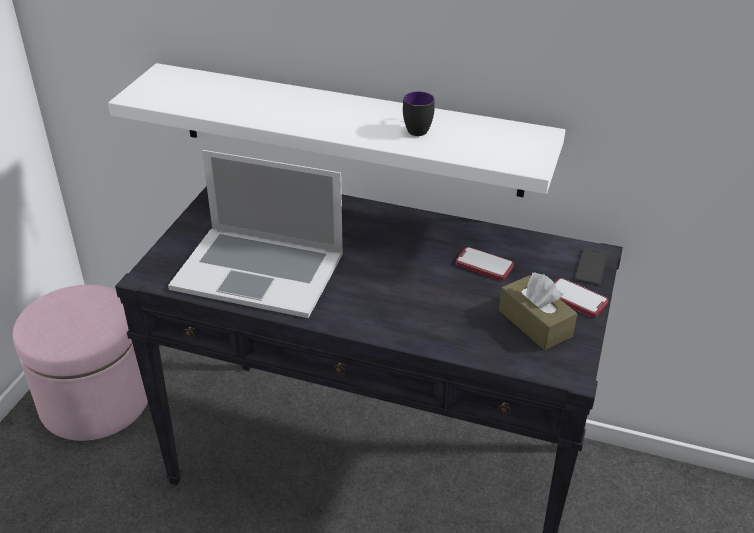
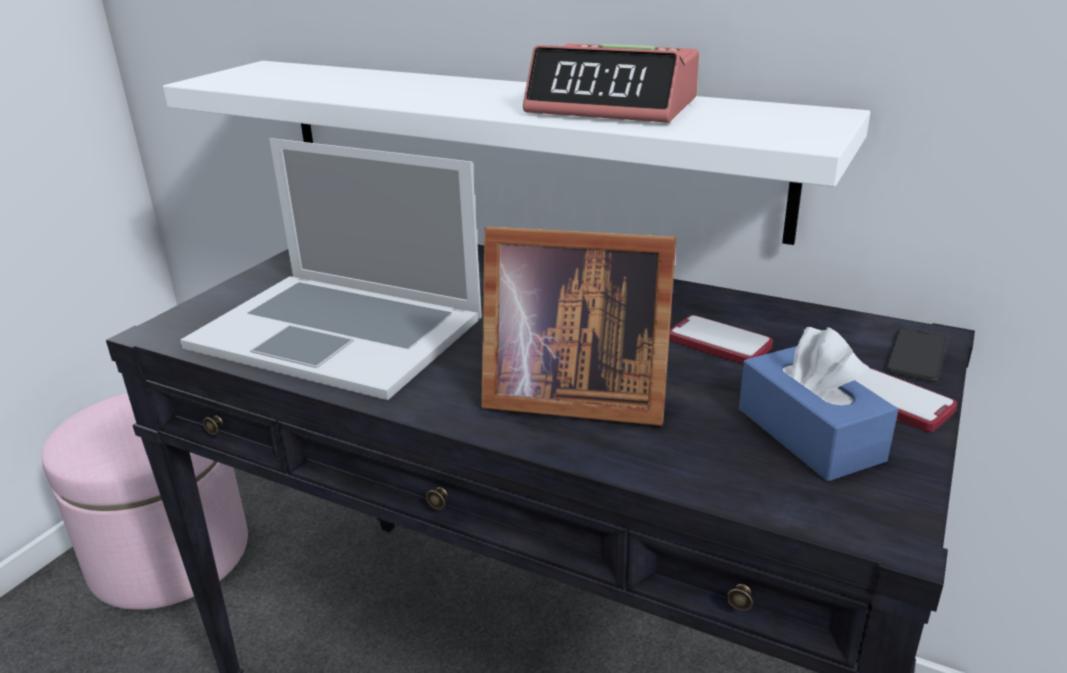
camera: 10 degrees right, 10 degrees down
(407, 307) = (569, 394): none -> picture frame
(418, 128) = (613, 106): mug -> alarm clock
(535, 323) = (809, 434): brown tissue box -> blue tissue box

